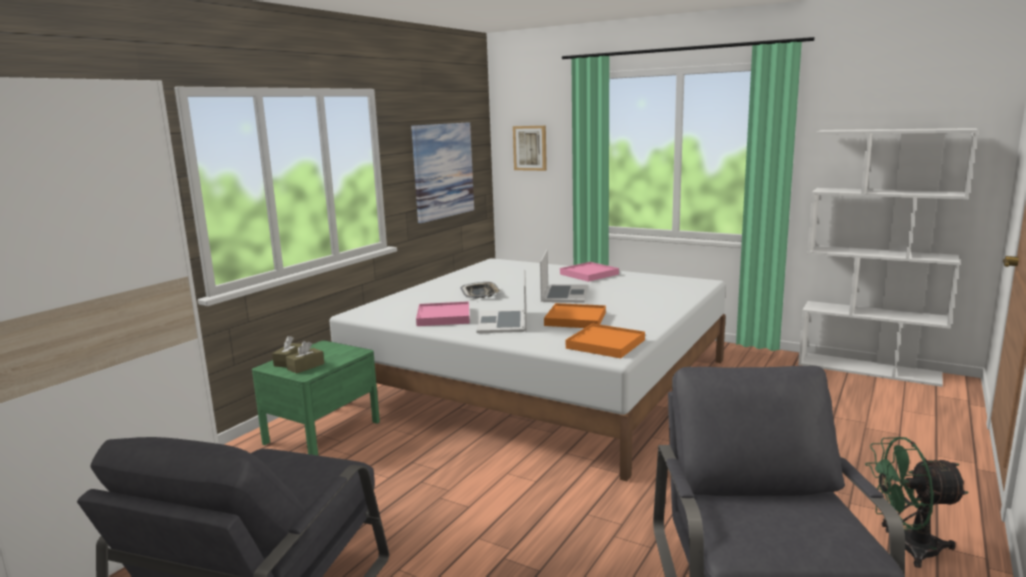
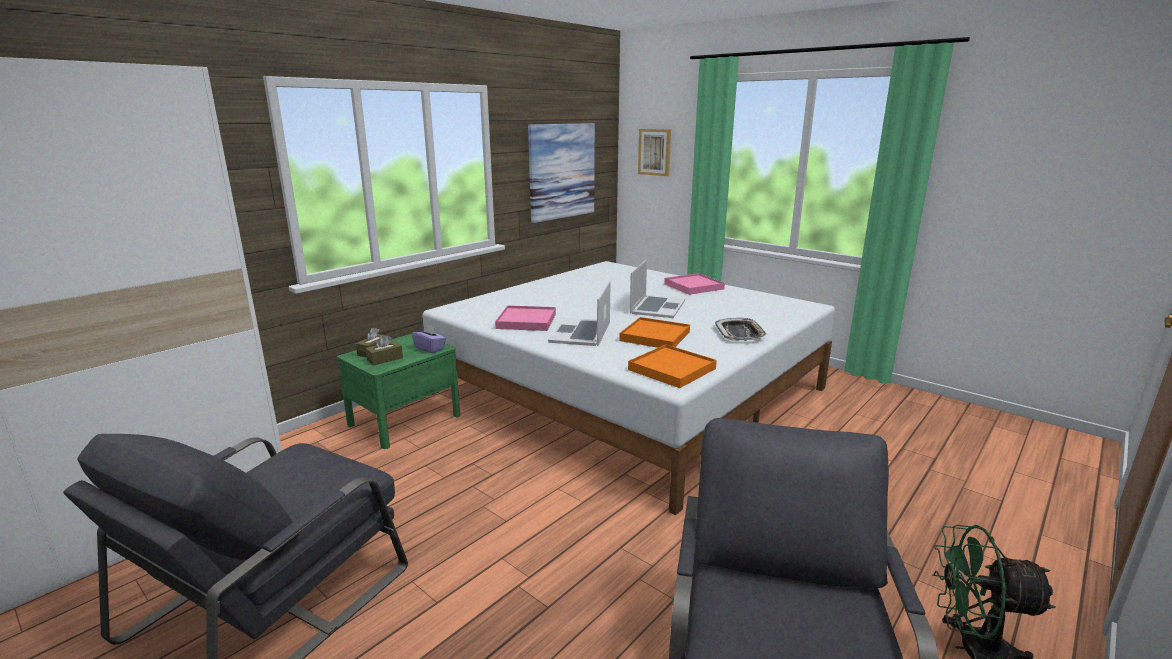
camera: 10 degrees right, 5 degrees up
(347, 353) = (430, 348): none -> purple tissue box
(480, 294) = (575, 299): tray -> tray (740, 334)
(869, 369) = (987, 416): white bookcase -> none

